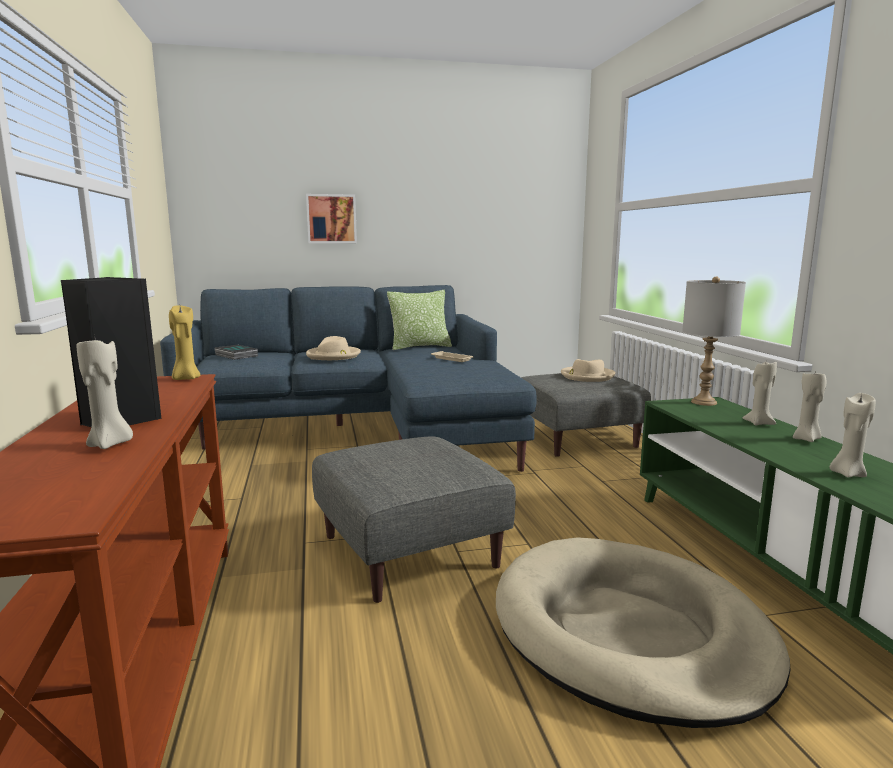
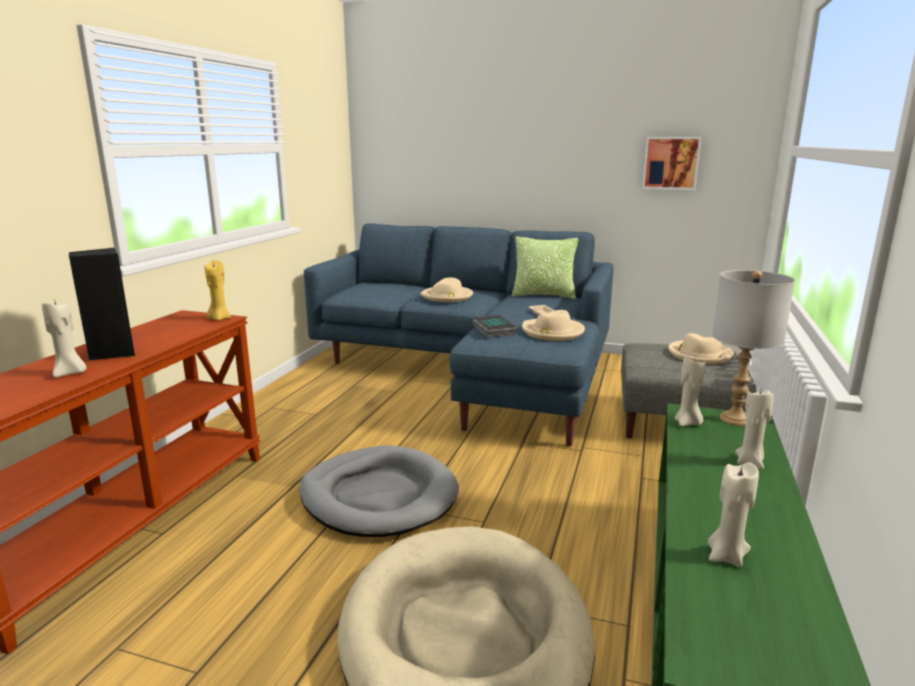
camera: 30 degrees right, 5 degrees up
(235, 355) = (372, 286): book -> book (492, 330)
(331, 219) = (484, 159): picture -> picture (671, 163)
(408, 551) = (379, 496): grey ottoman -> grey dog bed
(480, 369) = (552, 332): none -> beige hat
(807, 439) = (770, 499): beige candle -> beige candle (687, 423)

